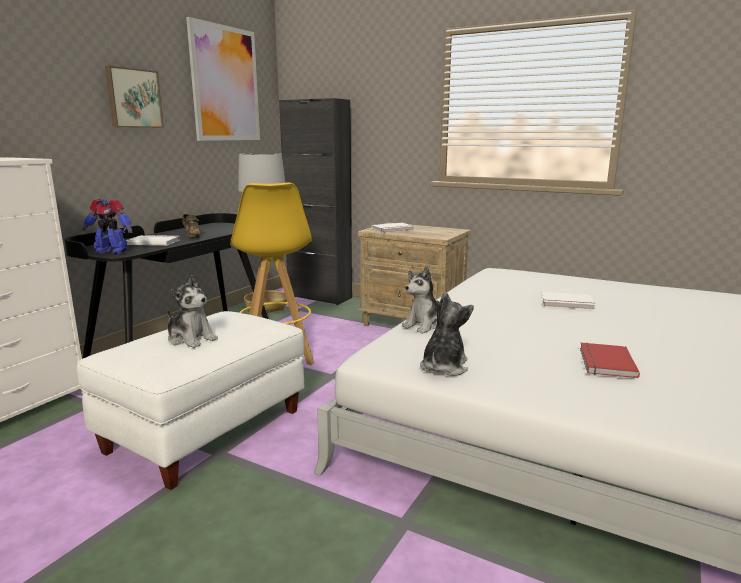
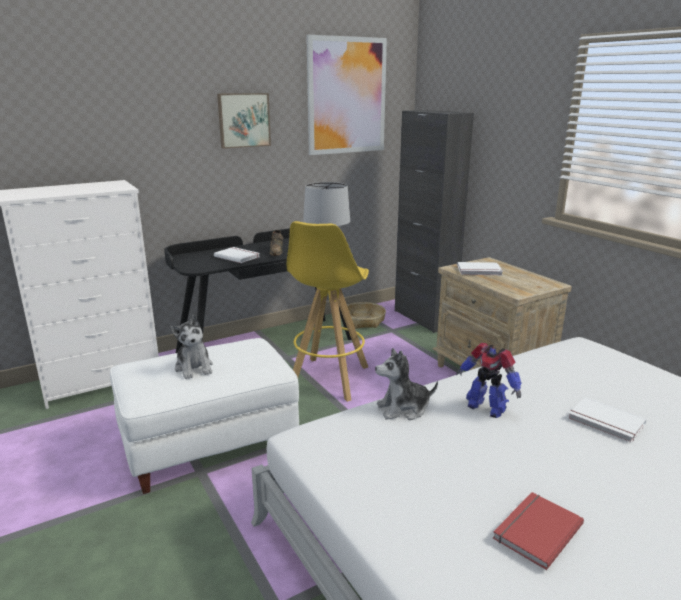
camera: 30 degrees right, 5 degrees up
(112, 252) = (193, 265): toy robot -> toy robot (486, 407)
(443, 367) = (355, 471): plush toy -> none

